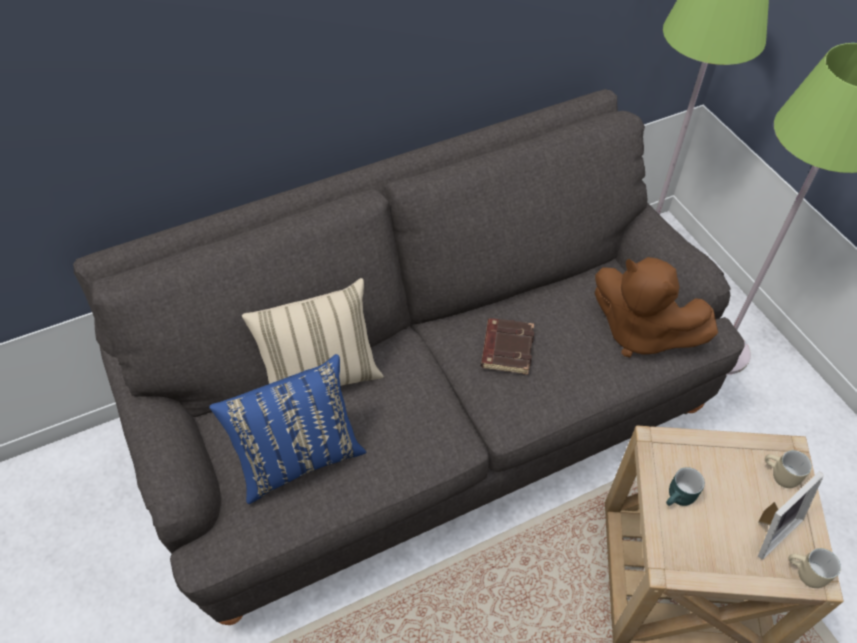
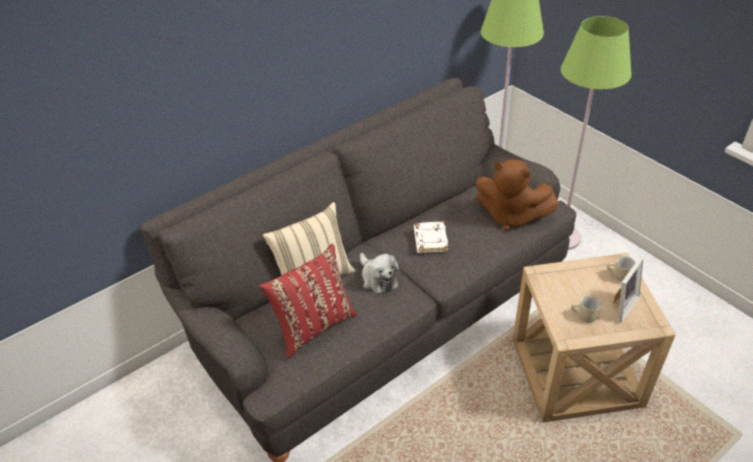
camera: 10 degrees left, 10 degrees down
(299, 458) = (314, 326): blue pillow -> red pillow
(413, 398) = (378, 278): none -> plush toy
(506, 348) = (430, 239): brown book -> white book
(680, 498) = (562, 300): turquoise mug -> none
(806, 575) = (649, 325): beige mug -> beige mug (584, 317)

